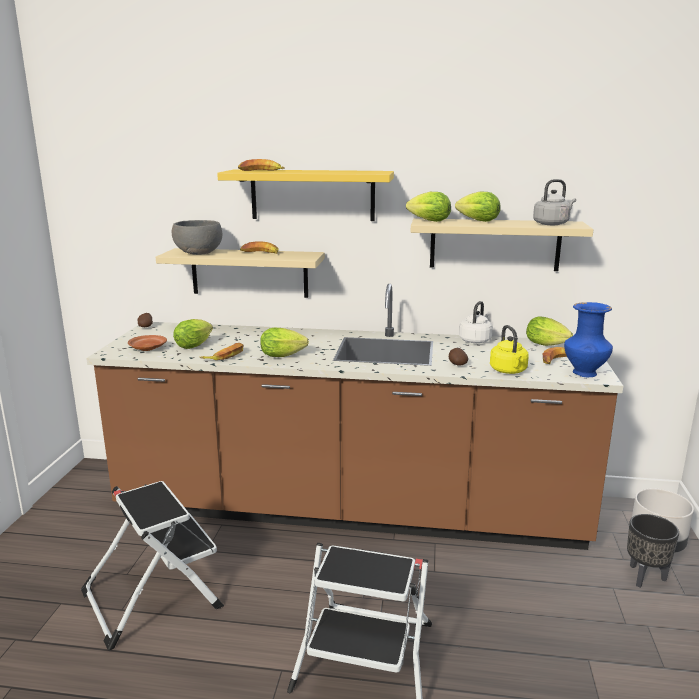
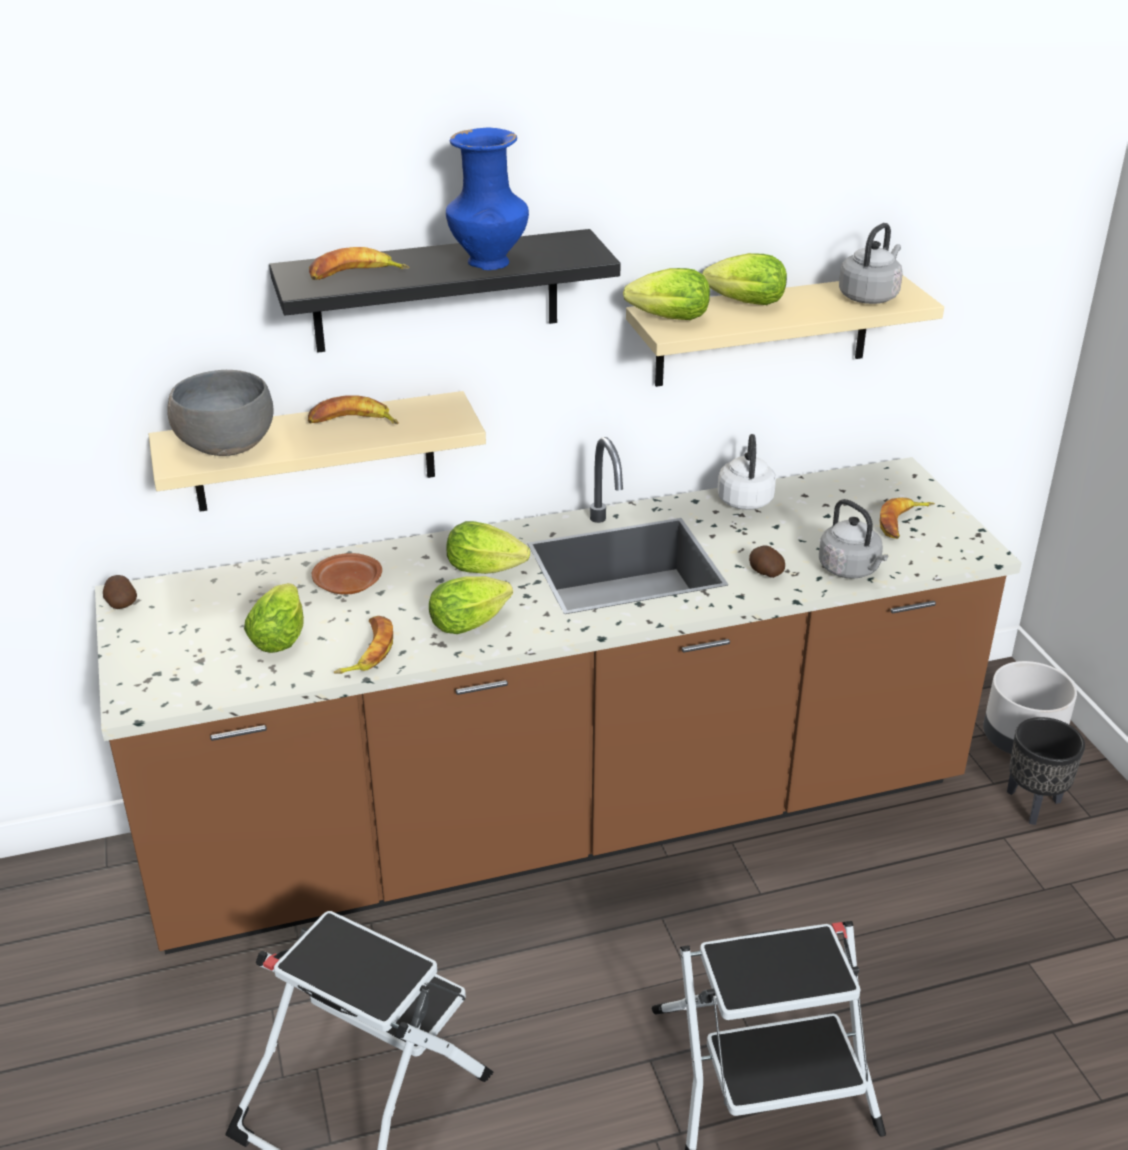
camera: 25 degrees left, 15 degrees up
(147, 348) = (195, 669): brown plate -> brown plate (347, 584)
(312, 195) = (436, 291): yellow shelf -> black shelf
(509, 371) = (851, 570): yellow kettle -> grey kettle
(548, 345) = (860, 486): lettuce -> lettuce (489, 570)
(584, 374) = (956, 548): blue vase -> blue vase (489, 263)

